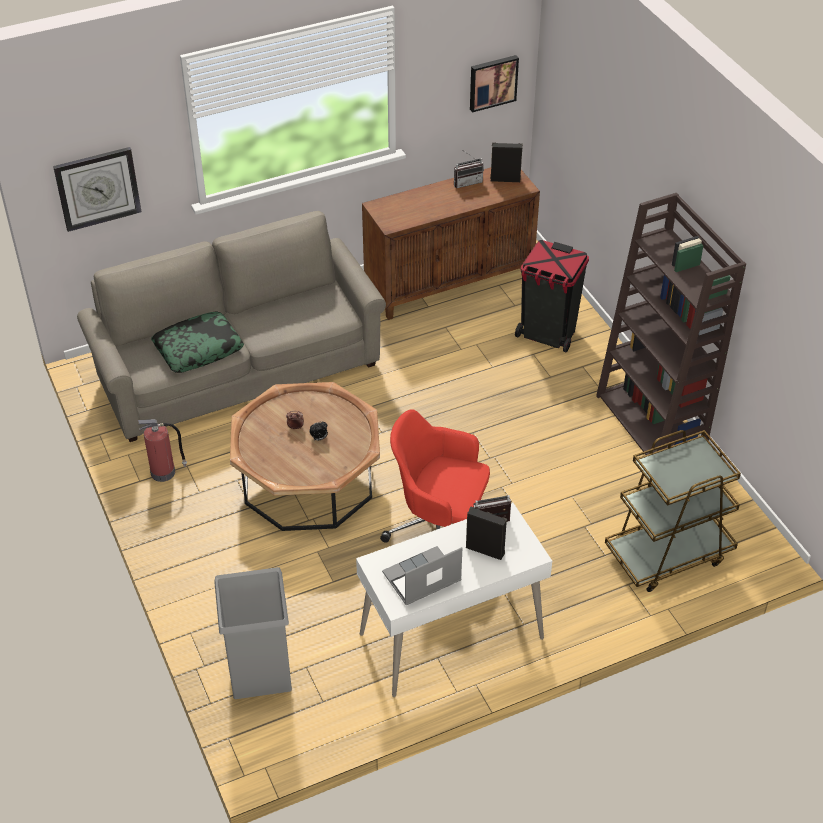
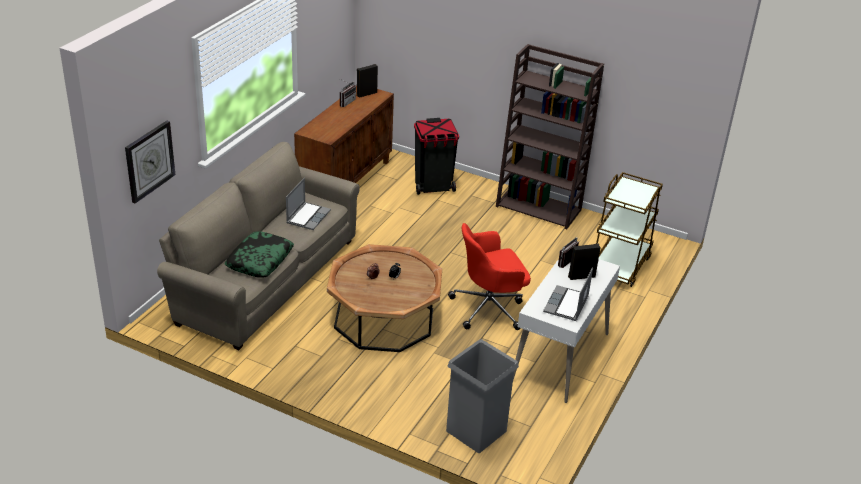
camera: 40 degrees left, 10 degrees down
(164, 472) = (284, 356): fire extinguisher -> none
(304, 316) = (308, 216): none -> laptop
(492, 82) = (338, 30): picture -> none

